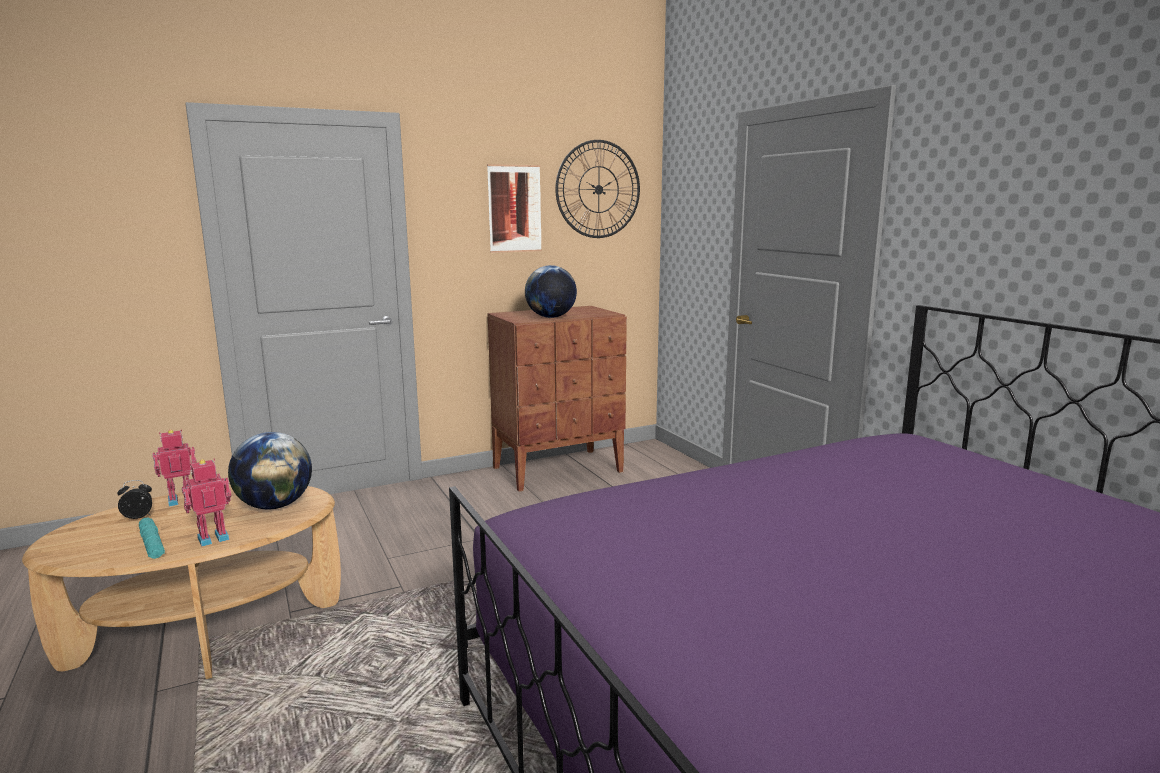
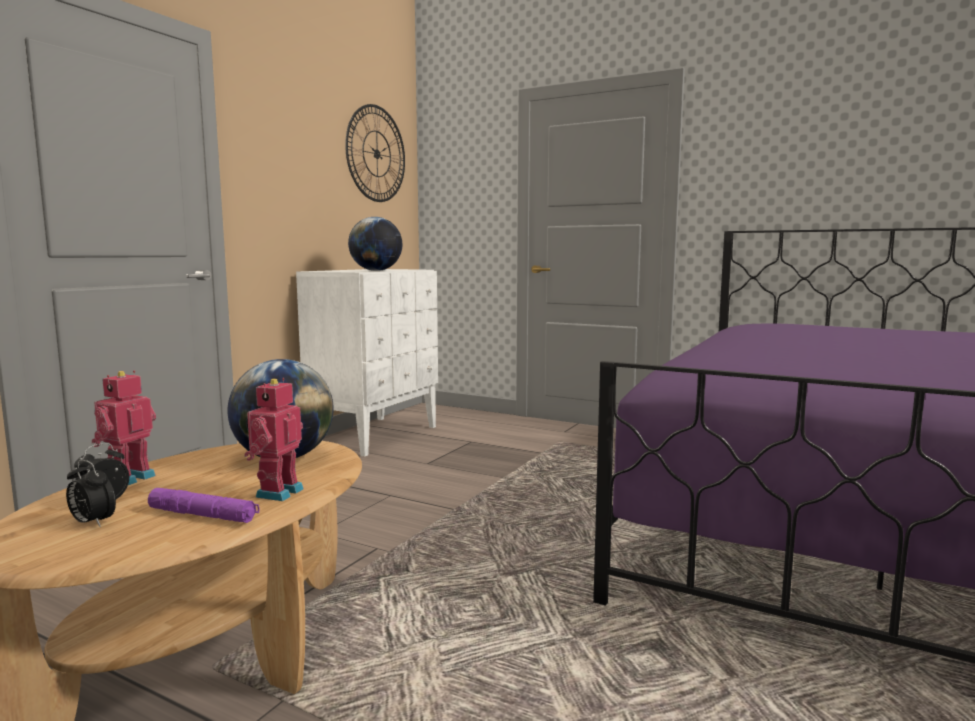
camera: 35 degrees left, 5 degrees down
(108, 532) = (92, 523): none -> alarm clock
(152, 544) = (203, 515): turquoise flashlight -> purple flashlight
(514, 209) = (314, 161): picture -> none
(559, 470) = (376, 435): brown dresser -> white dresser

